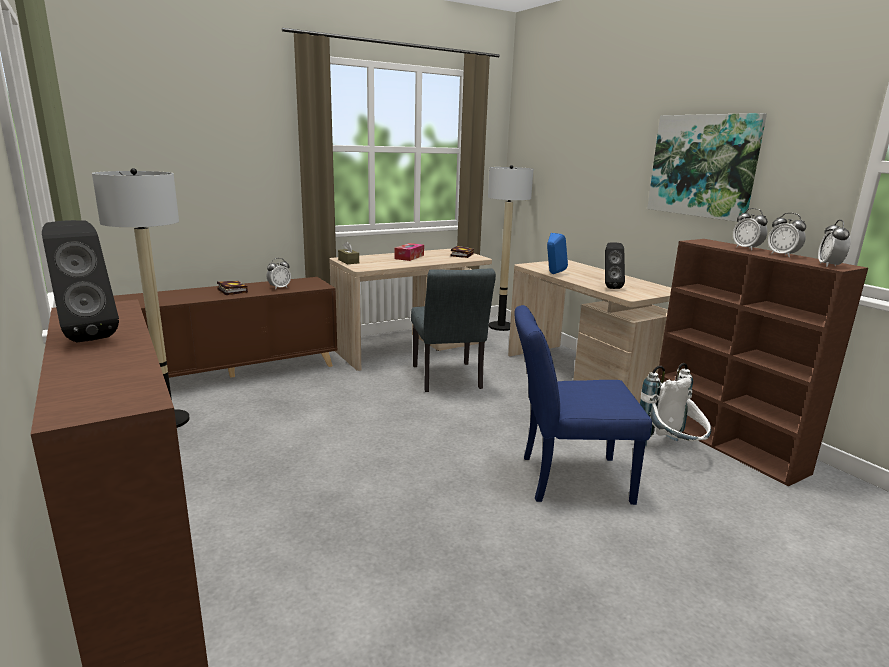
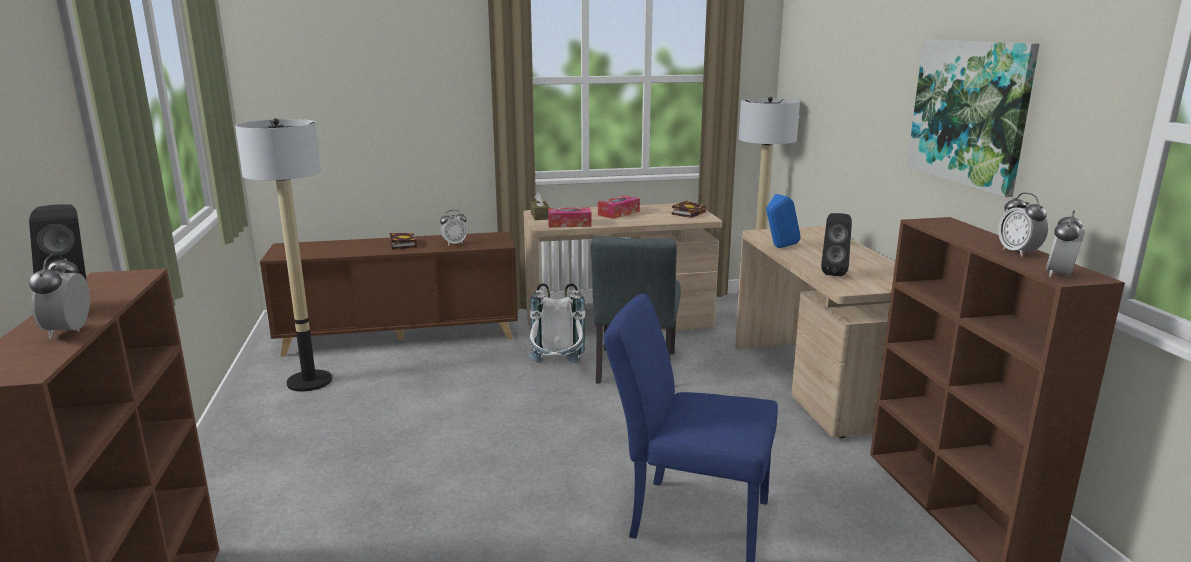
camera: 20 degrees right, 0 degrees up
(379, 266) = (569, 224): none -> tissue box
(671, 451) = (860, 506): white backpack -> white backpack (557, 369)
(746, 248) = (982, 238): alarm clock -> alarm clock (69, 332)

